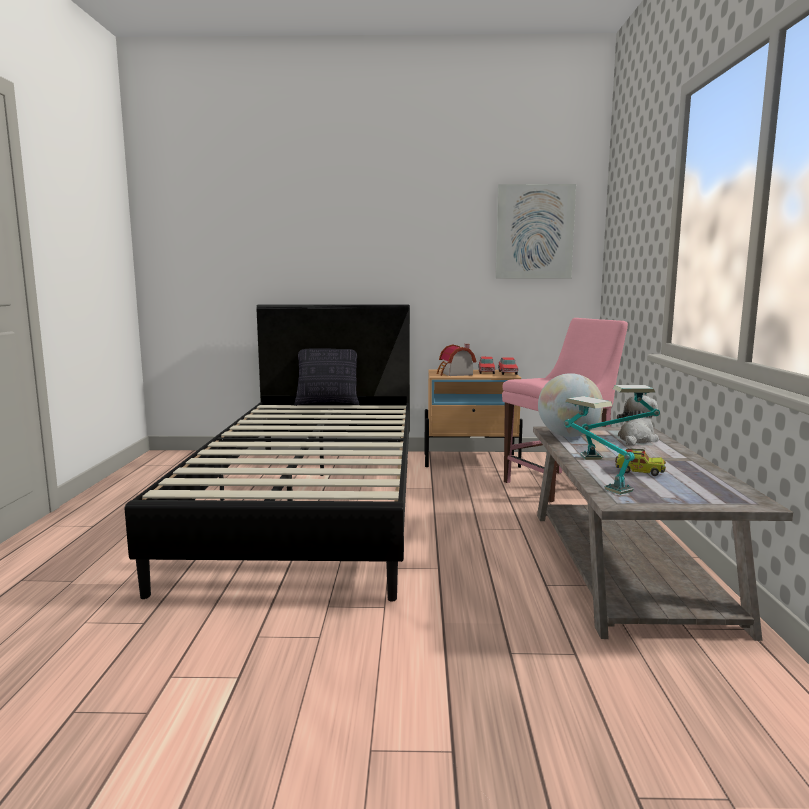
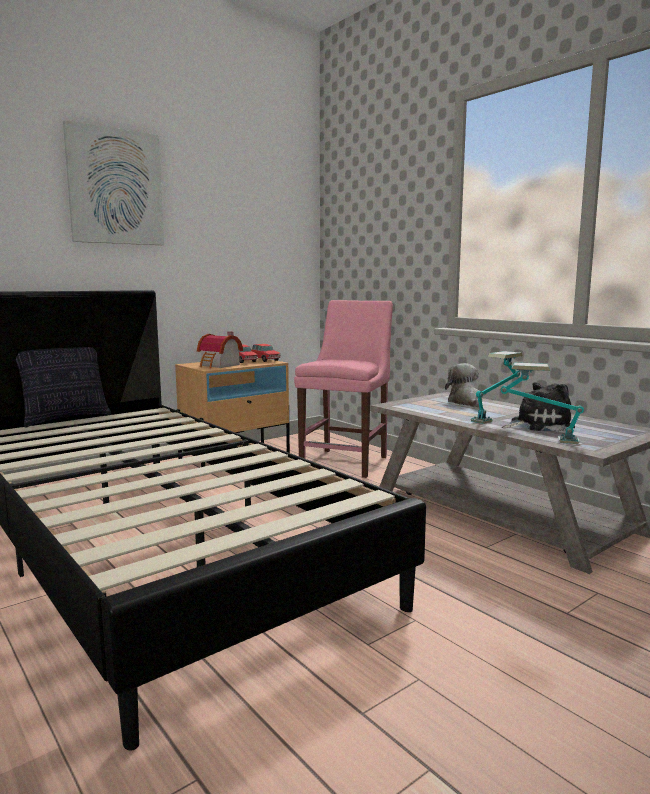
camera: 40 degrees left, 0 degrees up
(534, 232) = (265, 215): picture -> picture (115, 187)
(568, 435) = (418, 408): globe -> none
(639, 471) = (537, 425): toy truck -> plush toy

